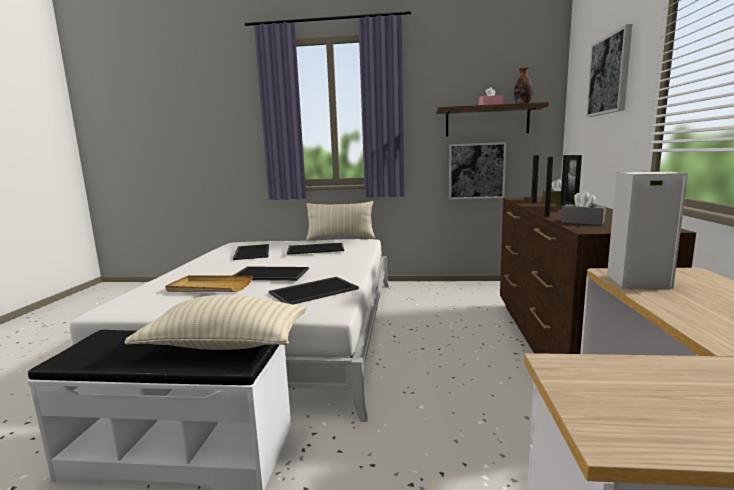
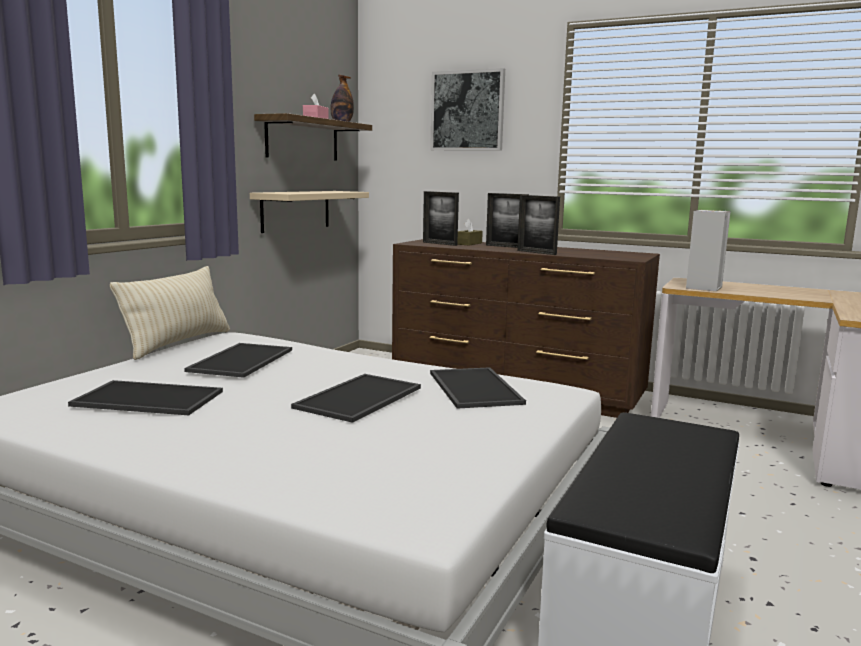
camera: 70 degrees left, 0 degrees up
(209, 287) = (378, 438): beige tray -> none
(226, 344) = (657, 436): beige pillow -> none
(476, 171) = (296, 210): picture -> beige shelf
(582, 222) = (596, 255): grey tissue box -> none

